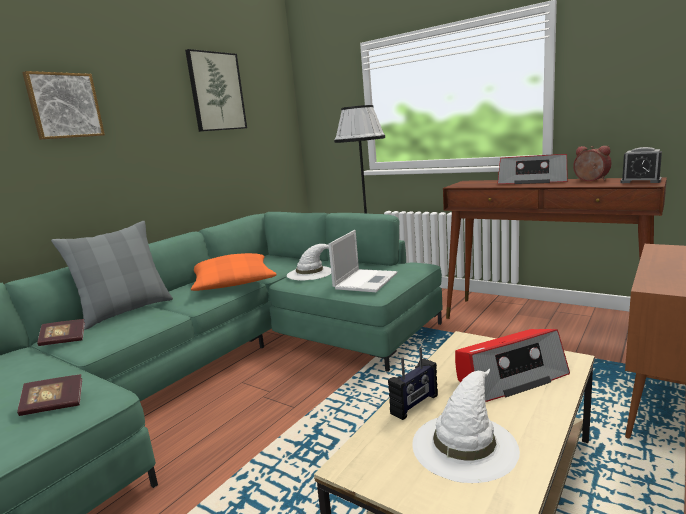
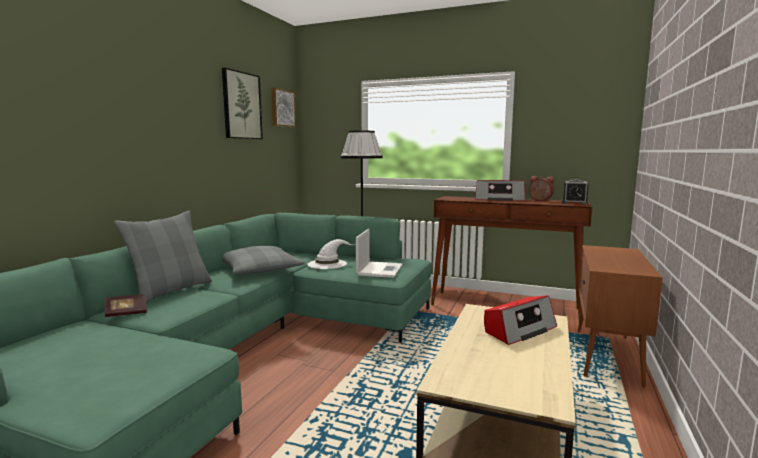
camera: 15 degrees left, 5 degrees down
(54, 405) = (165, 358): book -> none
(64, 106) = (126, 103): picture -> picture (282, 108)
(233, 282) = (260, 270): orange pillow -> grey pillow
(415, 405) = (463, 347): radio -> none
(464, 444) = (510, 367): white hat -> none

